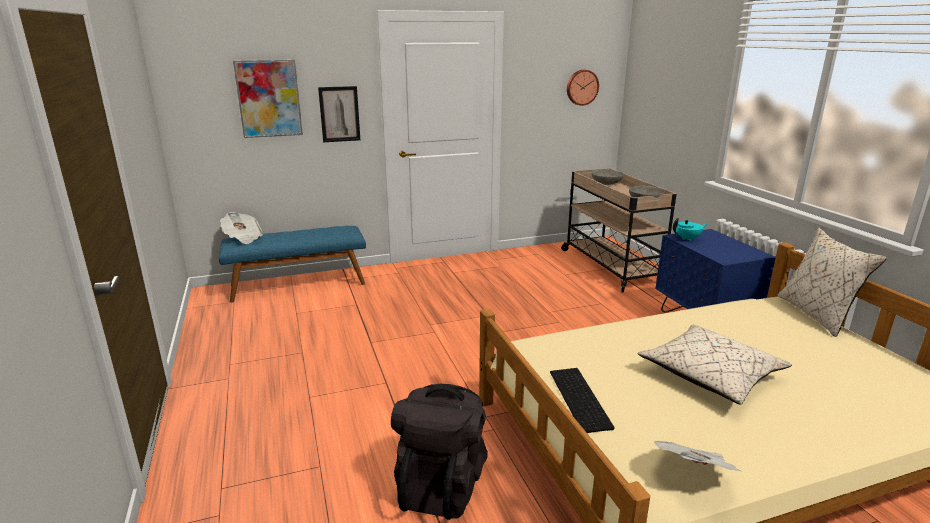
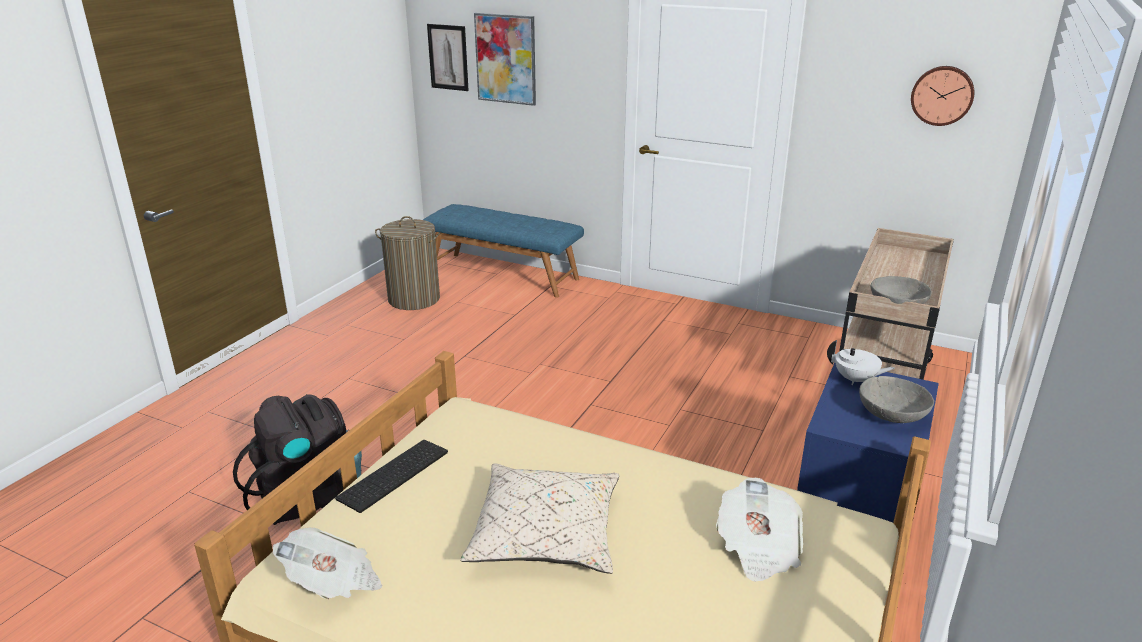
camera: 45 degrees right, 5 degrees up
(243, 238) = (461, 207): newspaper -> newspaper (758, 548)
(256, 325) = (414, 299): none -> laundry basket
(339, 114) = (576, 87): picture -> picture (448, 57)
(606, 183) = (915, 262): grey bowl -> grey bowl (892, 415)
(687, 239) = (855, 380): turquoise teapot -> white teapot
(817, 315) = (874, 571): beige pillow -> none

